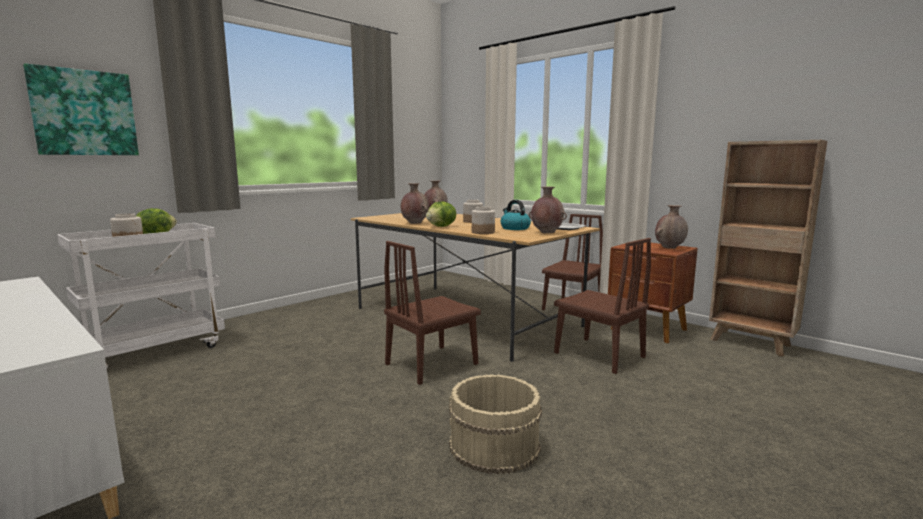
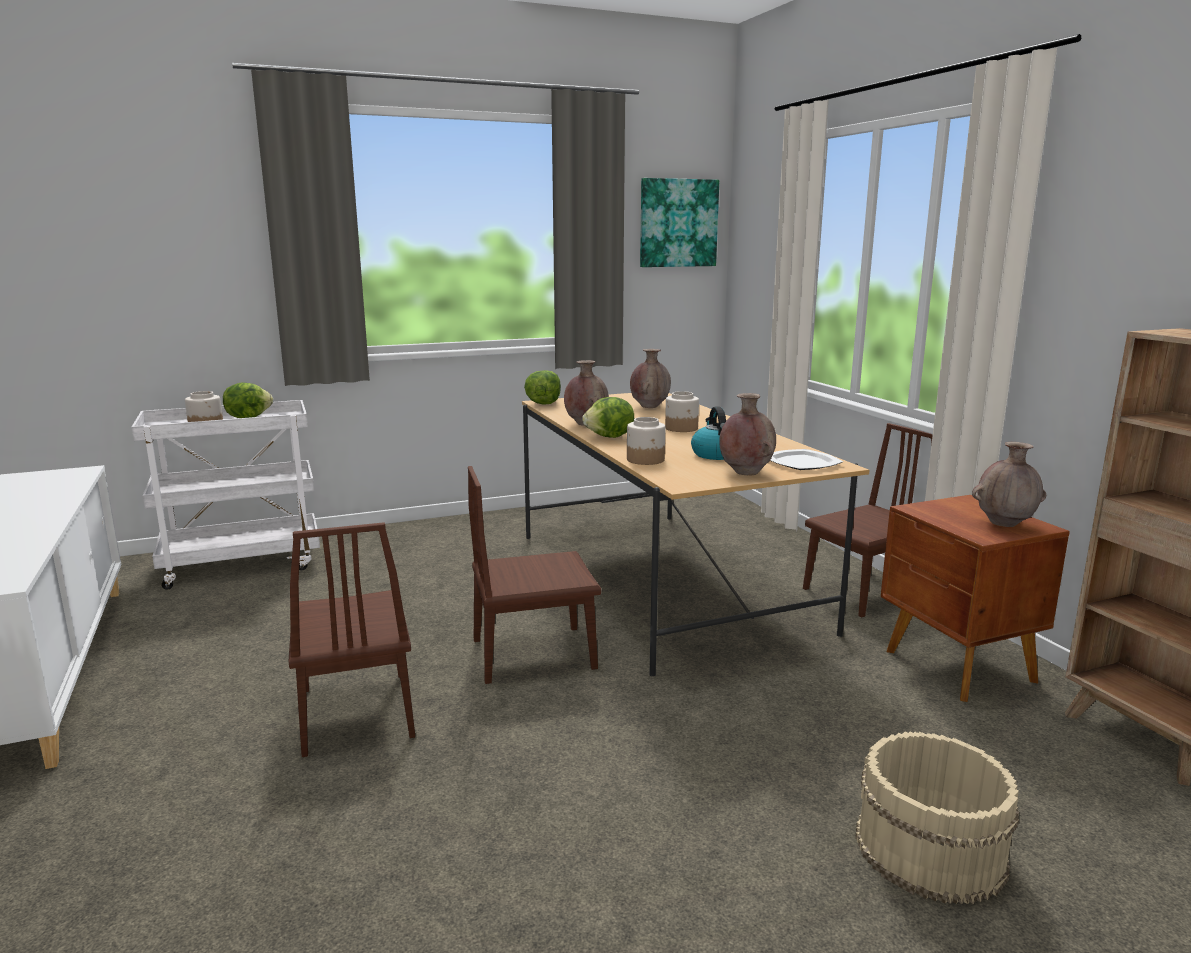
camera: 25 degrees right, 5 degrees up
(84, 113) = (179, 258): picture -> picture (678, 223)
(367, 218) = (543, 403): none -> lettuce
(494, 446) = (485, 806): beige bucket -> beige bucket (928, 850)
(598, 355) = (806, 696): brown chair -> brown chair (356, 712)

